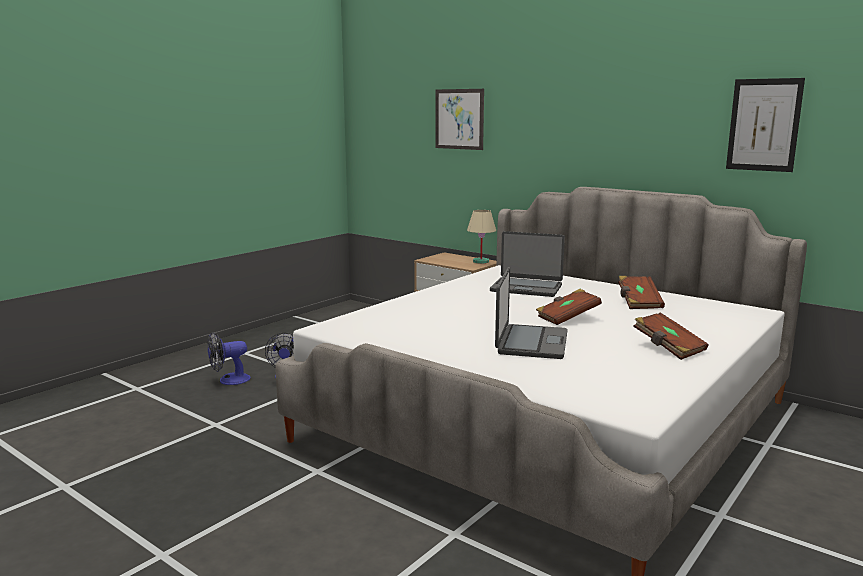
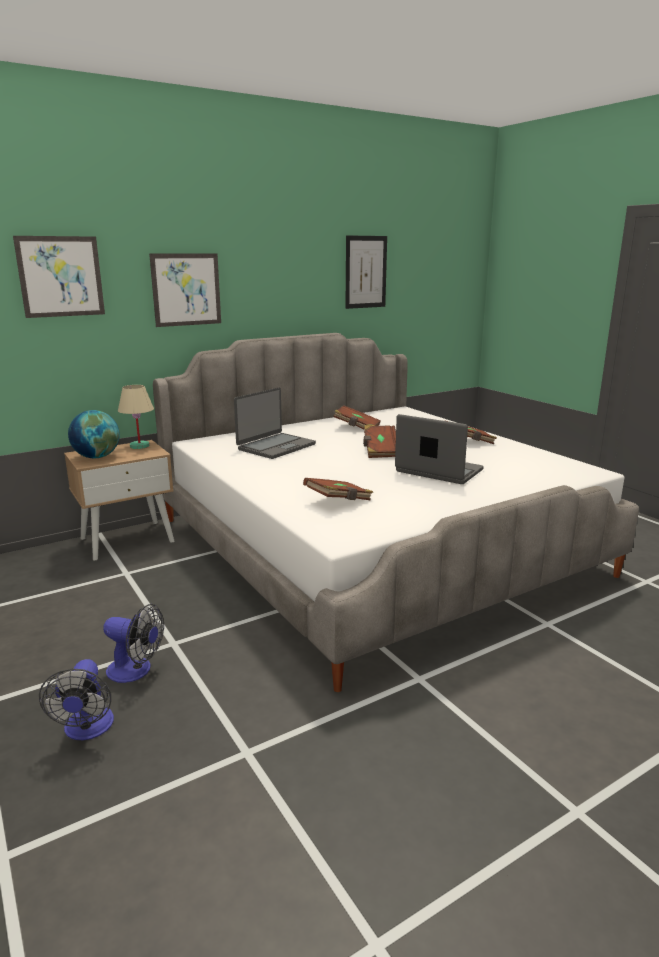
camera: 70 degrees left, 5 degrees up
(406, 320) = (339, 501): none -> brown book
(443, 258) = (97, 457): none -> globe
(546, 134) = (186, 289): none -> picture

